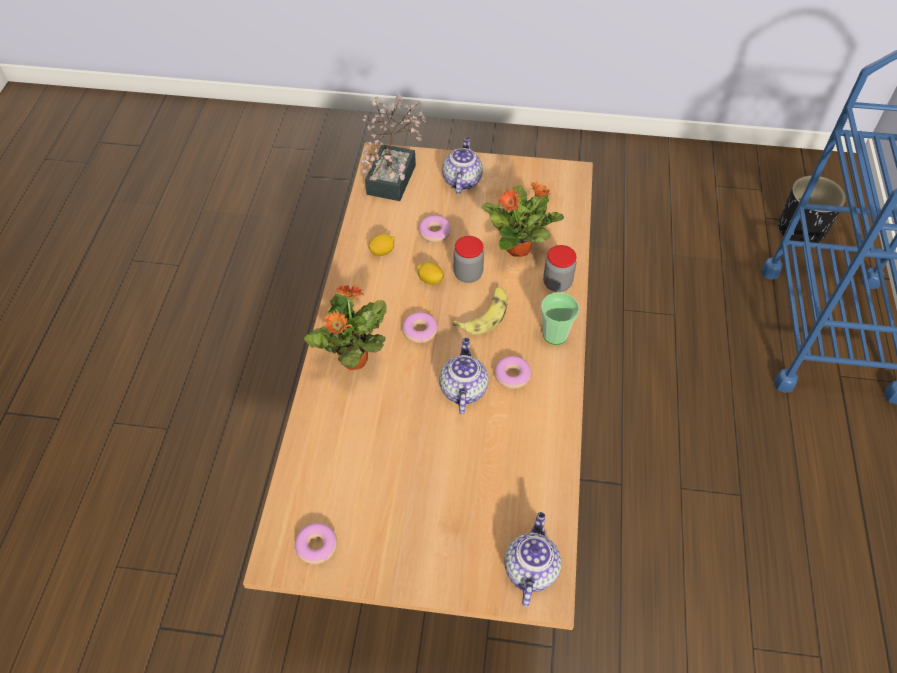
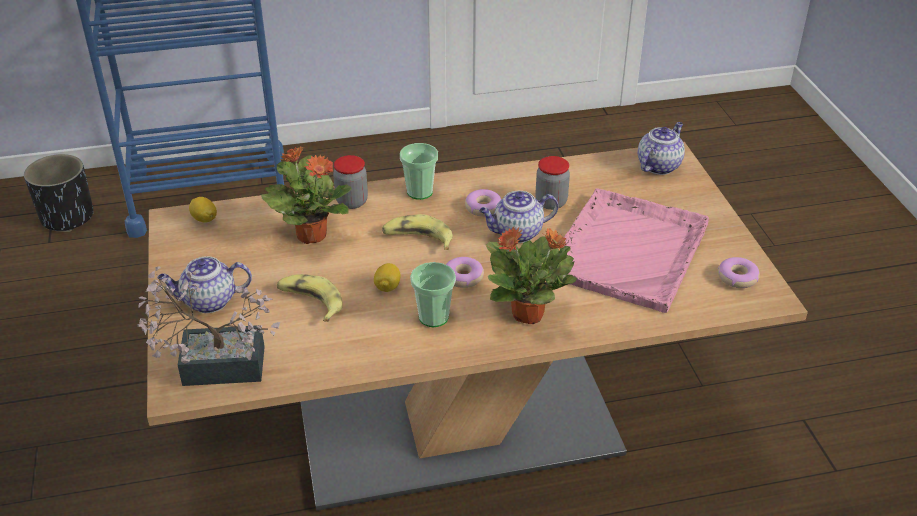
camera: 110 degrees left, 15 degrees down
(381, 298) = (433, 317): none -> cup
(382, 251) = (359, 337): lemon -> lemon (204, 219)
(399, 470) = (629, 250): none -> pink tray
(434, 232) = (310, 302): donut -> banana
(468, 274) = (366, 262): jar -> jar (551, 202)
(530, 568) = (658, 165): teapot -> teapot turned 135 degrees clockwise

